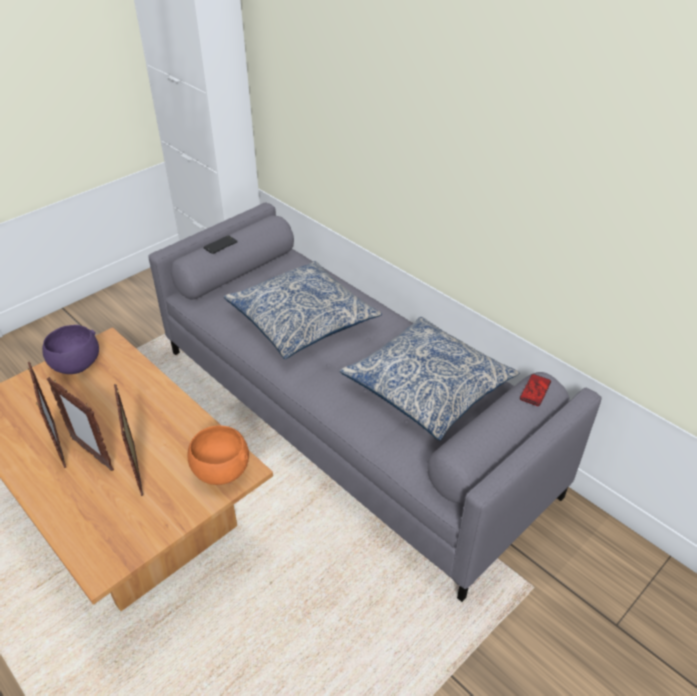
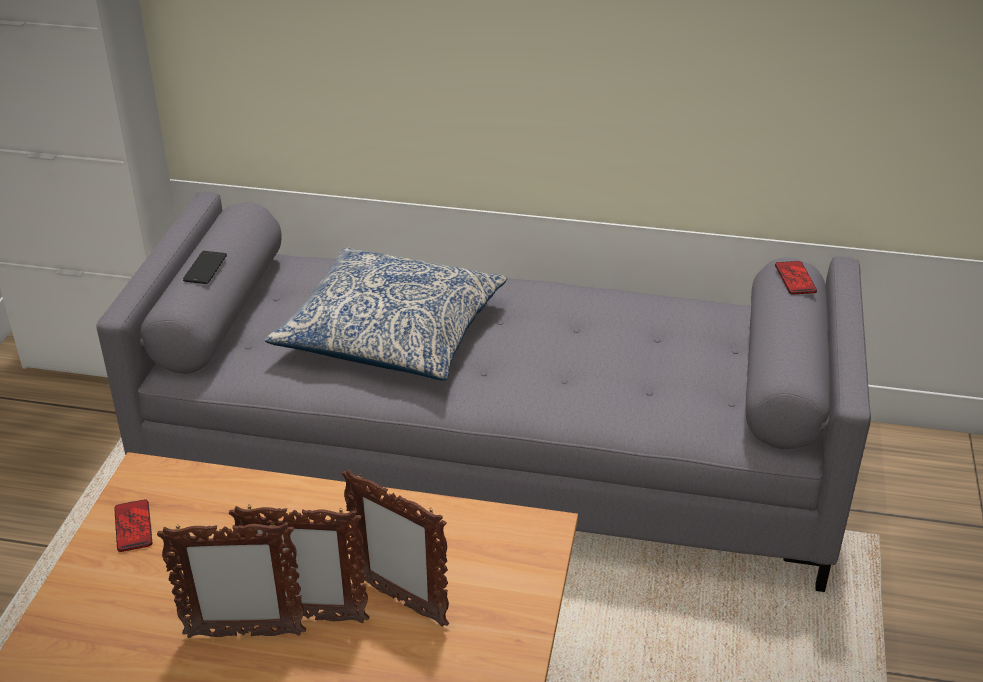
camera: 35 degrees left, 5 degrees down
(59, 446) = (243, 635): picture frame -> picture frame turned 150 degrees clockwise
(75, 366) = (133, 526): purple bowl -> phone
(220, 471) = (513, 546): orange bowl -> none
(427, 387) = (636, 343): pillow -> none

